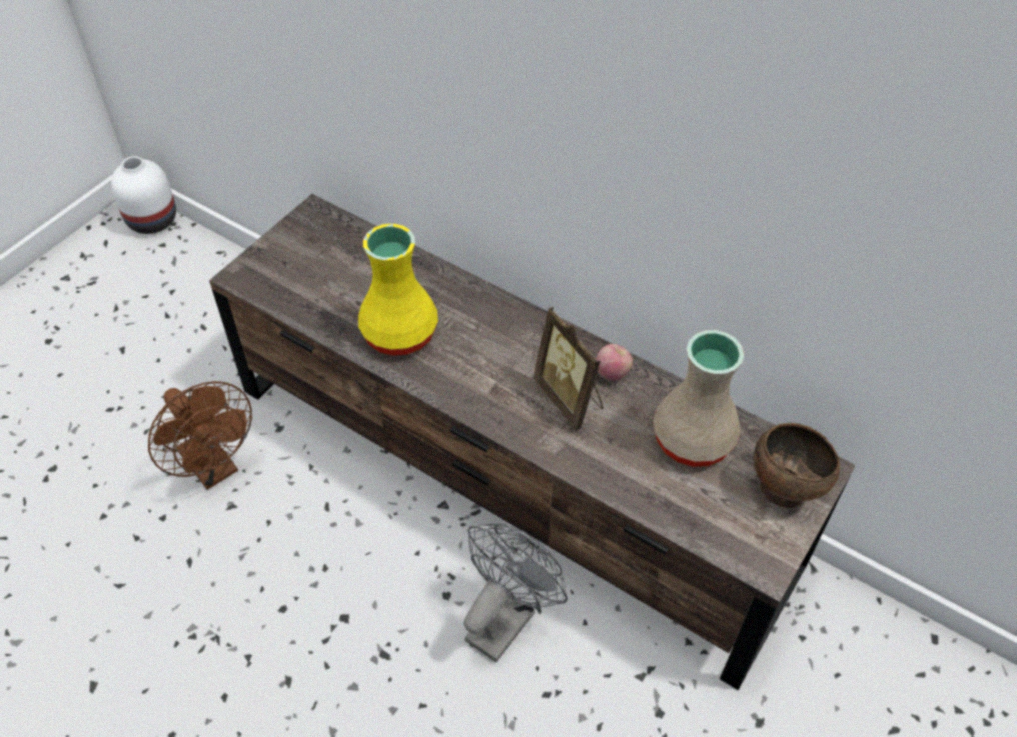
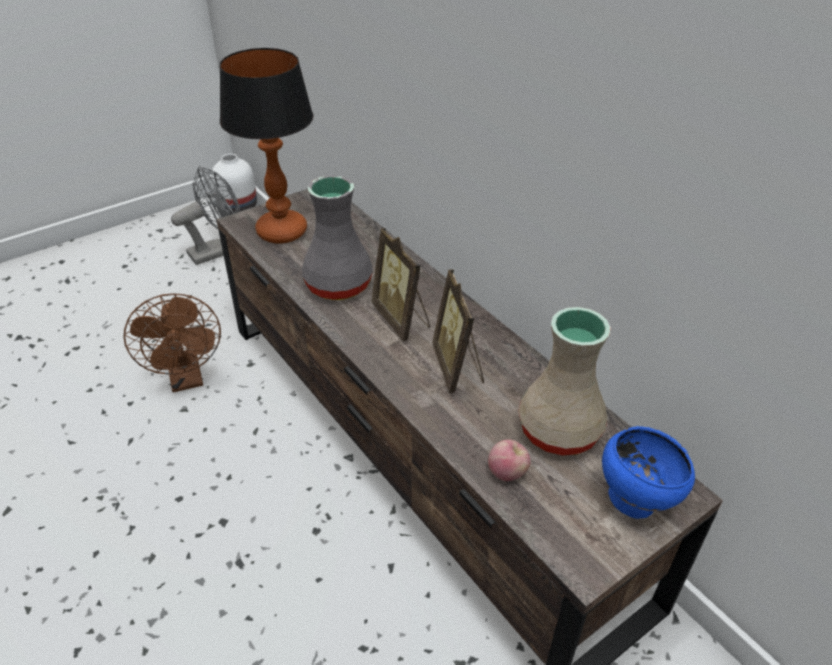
camera: 20 degrees right, 10 degrees down
(296, 279) = (281, 232): none -> table lamp
(398, 334) = (336, 286): yellow vase -> grey vase
(487, 356) = (402, 319): none -> picture frame
(506, 617) = (358, 566): grey fan -> grey fan (217, 251)
(612, 373) = (507, 358): apple -> apple (507, 472)
(783, 488) = (634, 499): brown bowl -> blue bowl

